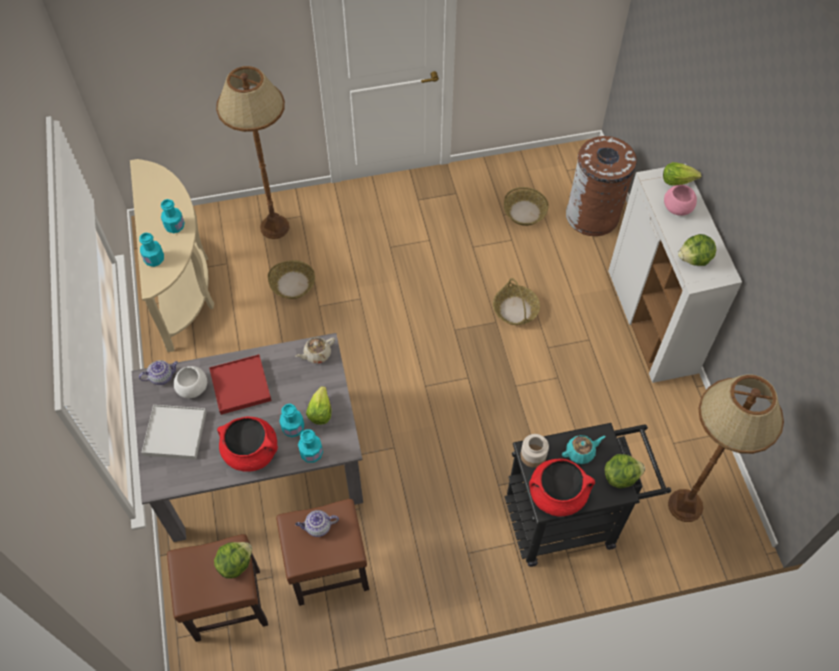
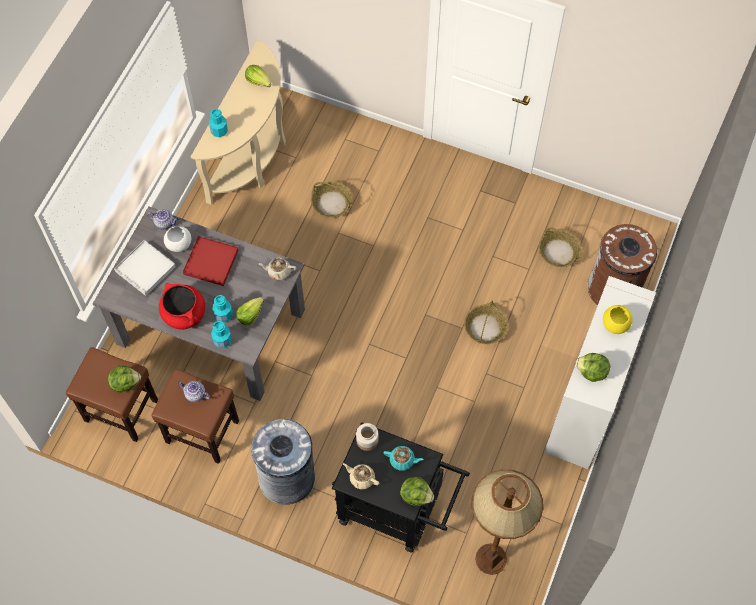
camera: 35 degrees right, 5 degrees up
(175, 226) = (251, 113): turquoise bottle -> none
(275, 227) = (352, 148): brown floor lamp -> none
(446, 558) = (287, 478): none -> grey trash can
(557, 494) = (361, 478): red cooking pot -> beige teapot
(677, 180) = (636, 302): lettuce -> lettuce (258, 81)
(678, 208) = (615, 324): pink bowl -> yellow bowl

